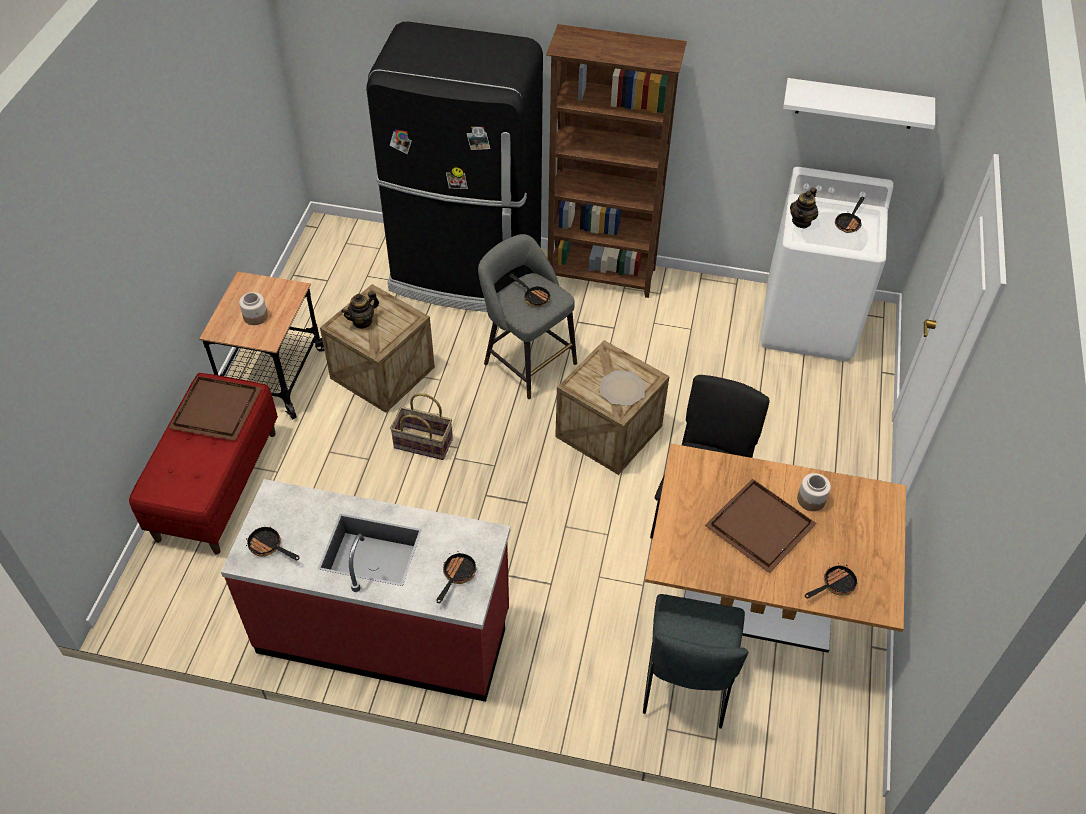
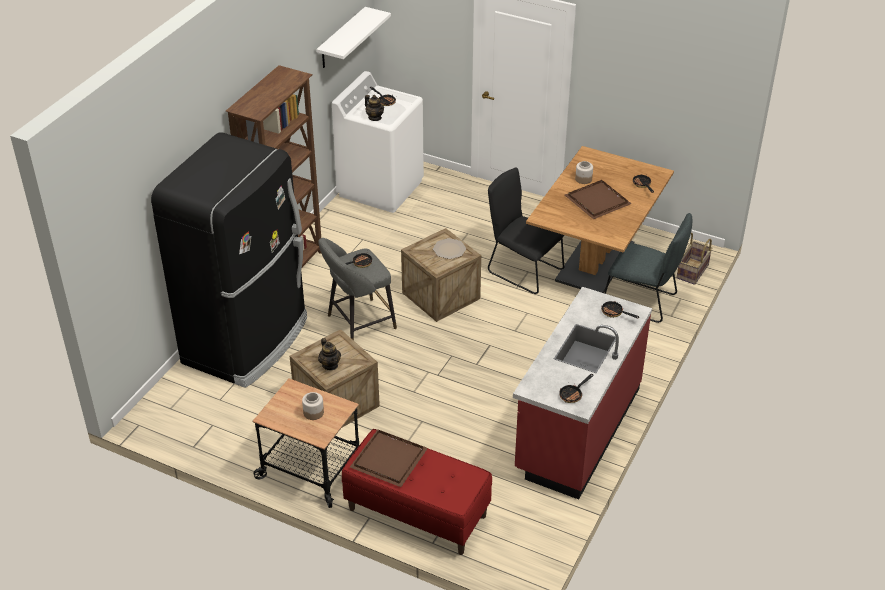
camera: 75 degrees left, 10 degrees down
(422, 444) = (418, 390): basket -> basket (693, 271)

